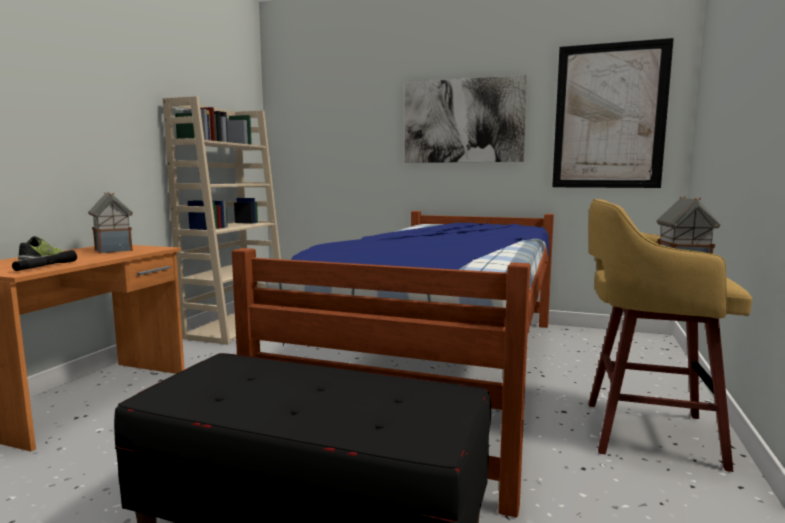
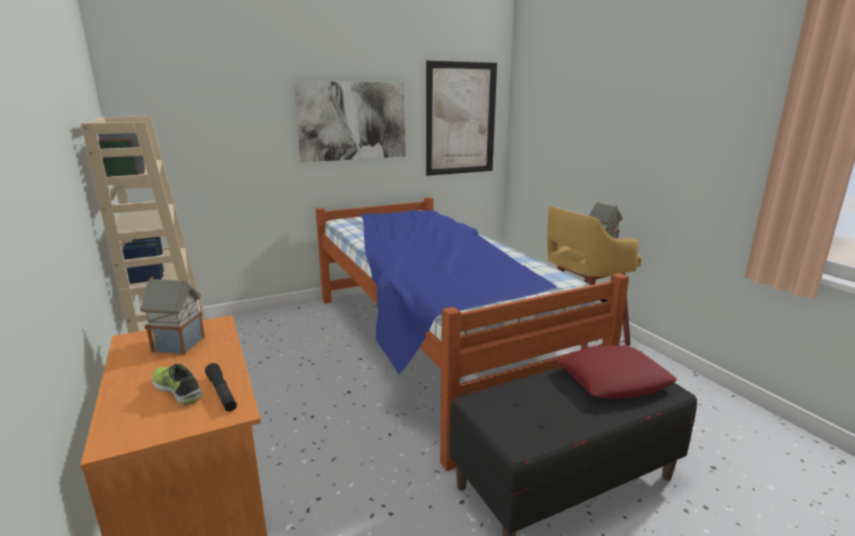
camera: 45 degrees left, 10 degrees up
(394, 403) = (613, 379): none -> red pillow

